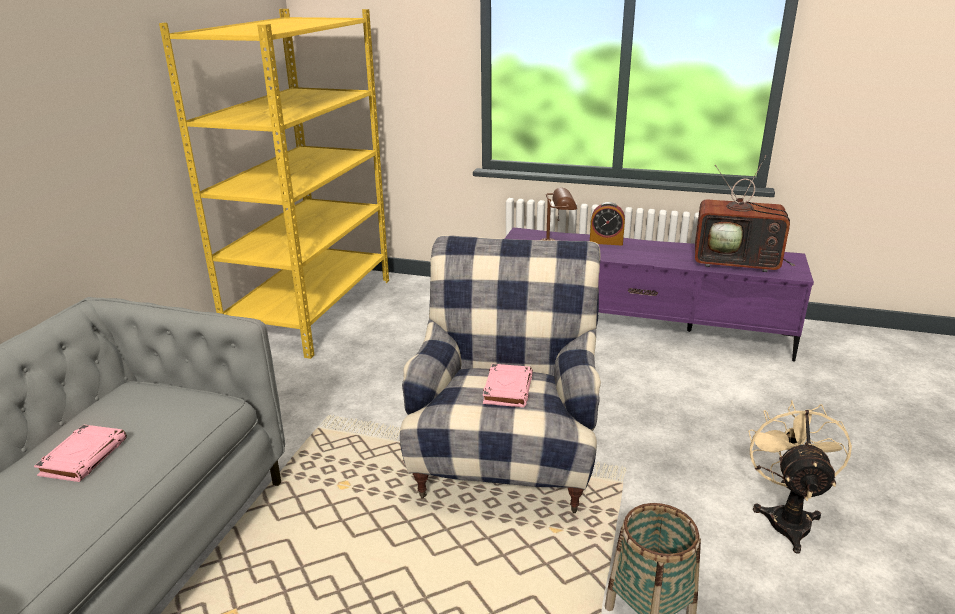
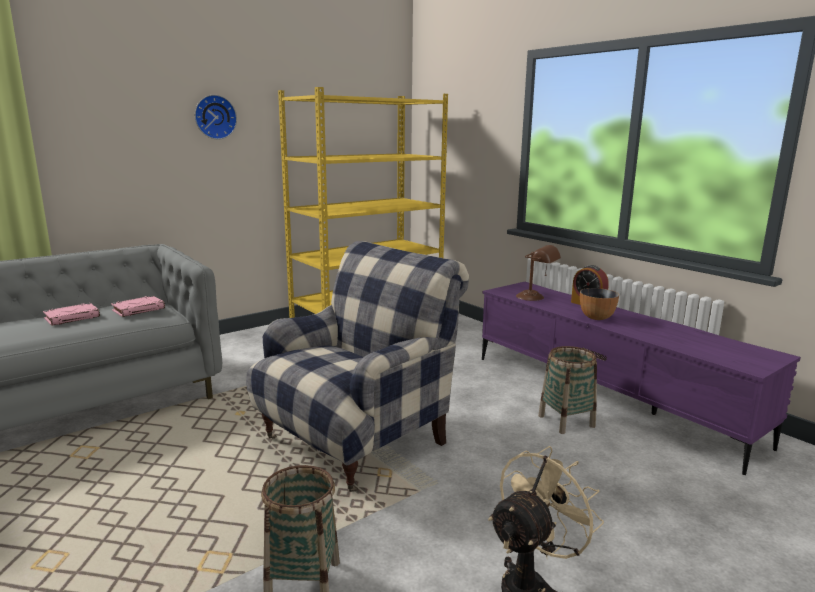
camera: 35 degrees right, 10 degrees down
(87, 79) = (214, 117): none -> wall clock
(507, 389) = (327, 360): pink book -> pink book (139, 309)
(634, 255) = (596, 317): none -> bowl
(640, 363) = (566, 421): none -> basket
(738, 262) = (699, 344): television -> none

